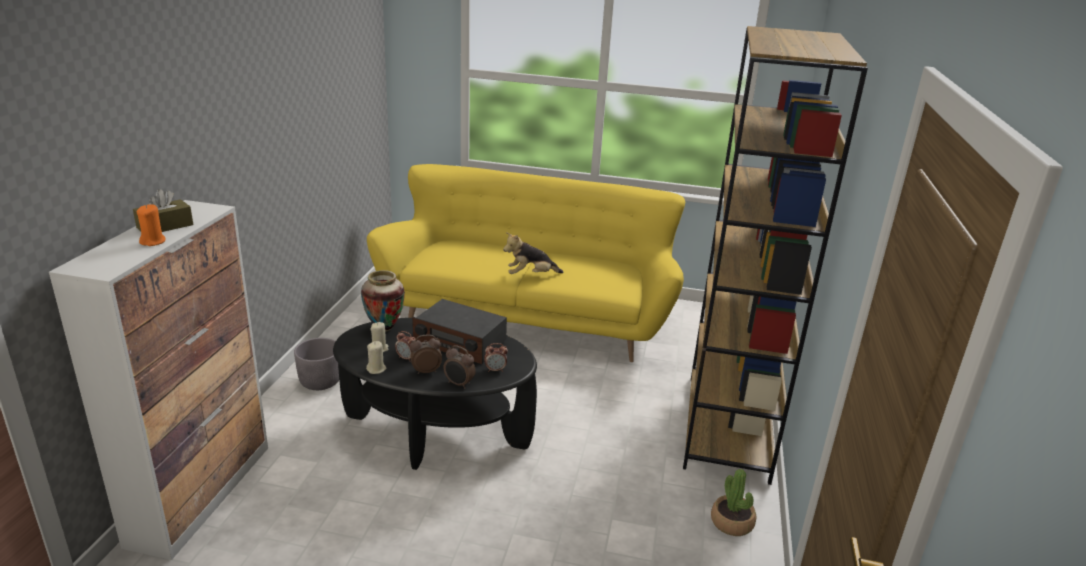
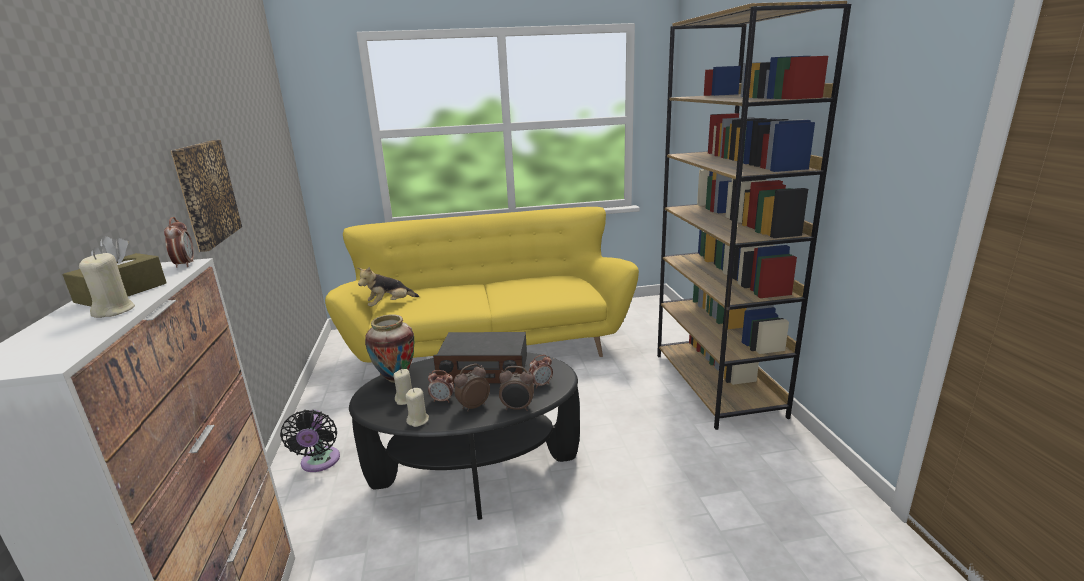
camera: 20 degrees left, 5 degrees down
(153, 241) = (114, 311): orange candle -> beige candle
(214, 209) = (185, 265): none -> alarm clock
(265, 135) = (205, 193): none -> picture
(321, 382) = (319, 462): grey planter -> black fan
(530, 275) = (496, 301): plush toy -> plush toy (389, 305)
(732, 522) = (793, 461): potted plant -> none

